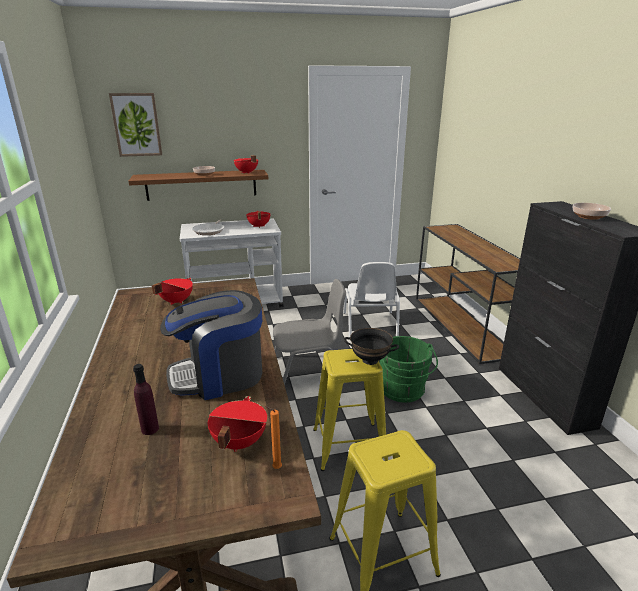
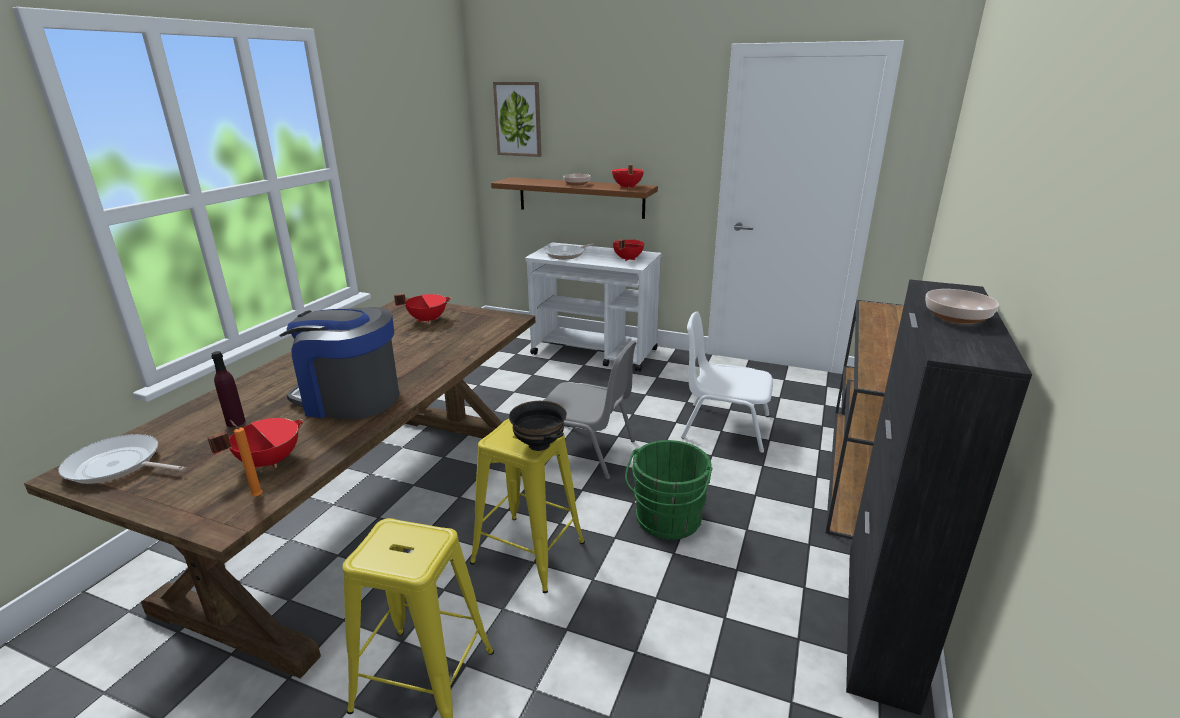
camera: 35 degrees right, 0 degrees up
(96, 511) = (118, 466): none -> frying pan
(370, 325) = (724, 426): white chair -> white chair turned 75 degrees clockwise

